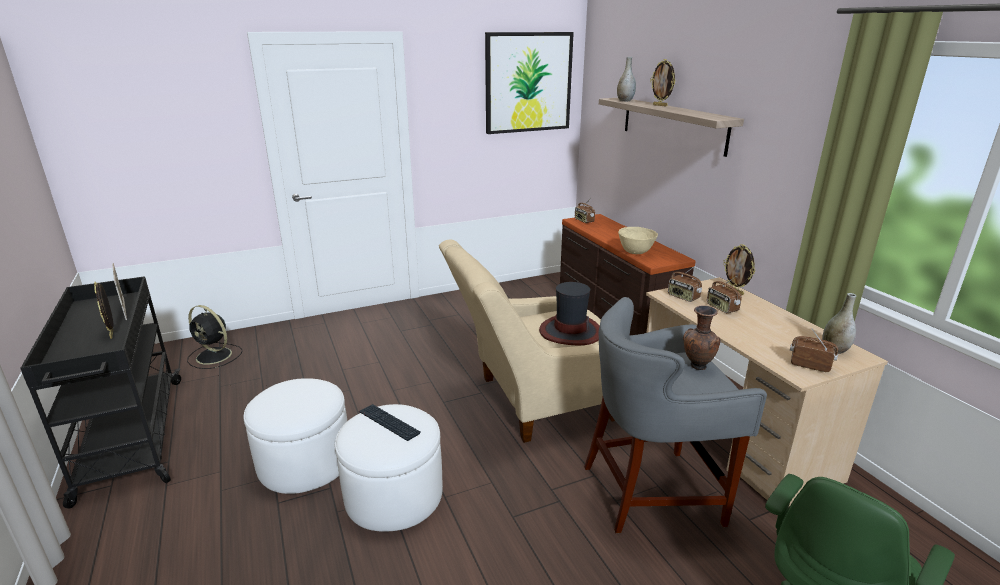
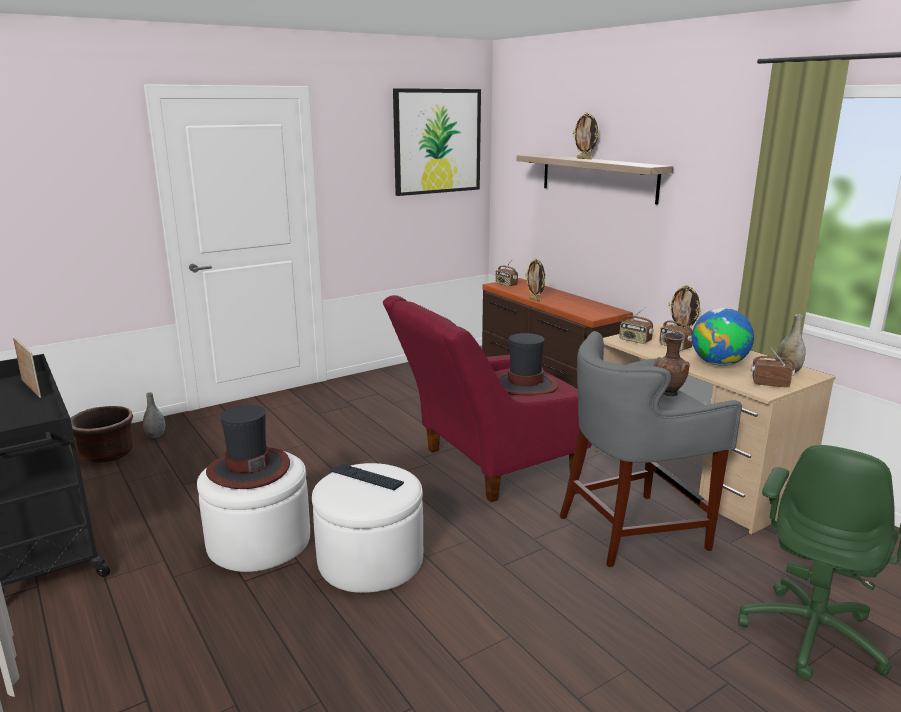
camera: 10 degrees left, 5 degrees down
(113, 334) = (33, 411): picture frame -> picture frame (535, 300)
(215, 356) = (107, 454): black fan -> brown planter
(290, 401) = (248, 469): none -> hat
(534, 401) = (489, 465): beige armchair -> red armchair
(625, 101) = (545, 156): grey vase -> grey vase (155, 435)
(635, 252) = (571, 308): beige bowl -> none
(761, 334) = (719, 364): none -> globe

